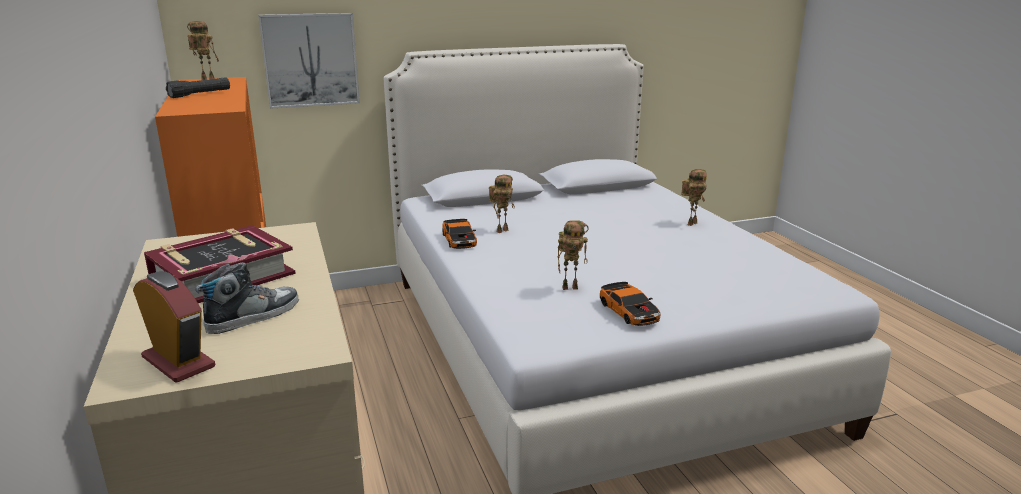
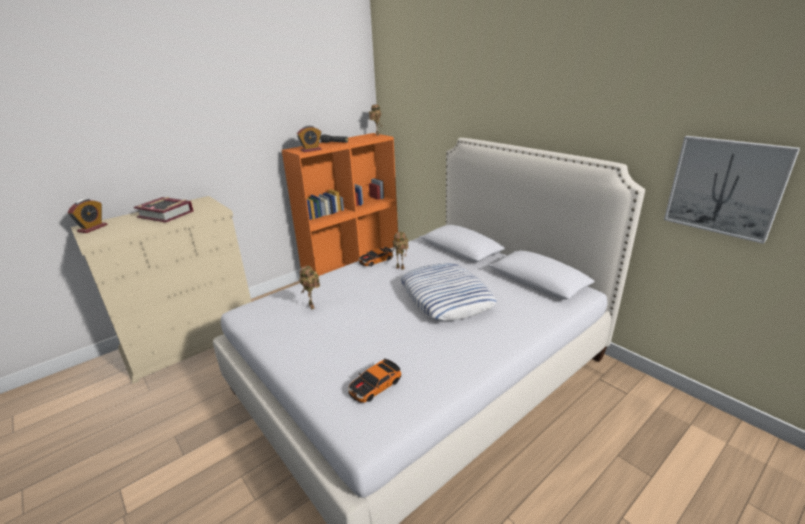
camera: 70 degrees right, 5 degrees up
(223, 105) = (311, 150): none -> alarm clock
(253, 316) = (126, 227): shoe -> none
(310, 60) = (423, 133): picture -> picture (725, 187)
(602, 223) = (446, 297): none -> pillow
(630, 311) = (285, 333): toy car -> toy car (375, 385)
(691, 223) = (481, 336): toy robot -> none

